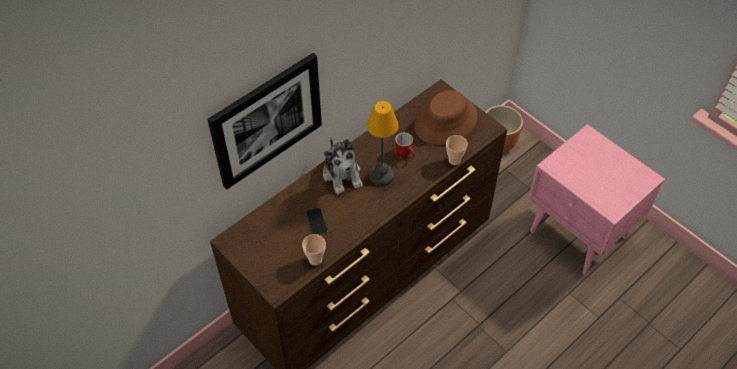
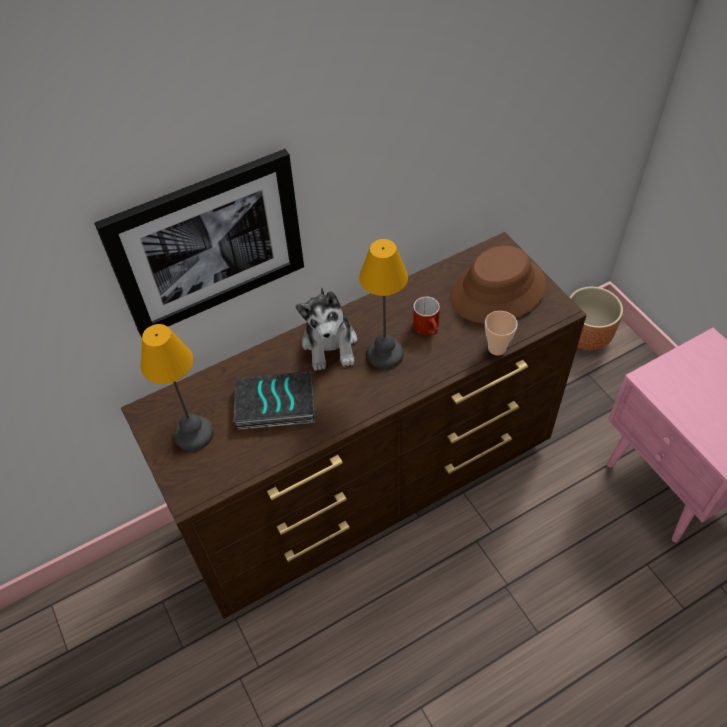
camera: 15 degrees right, 0 degrees up
(266, 250) = (192, 434): none -> table lamp
(315, 260) = (256, 461): cup -> none
(316, 222) = (274, 406): phone -> book

